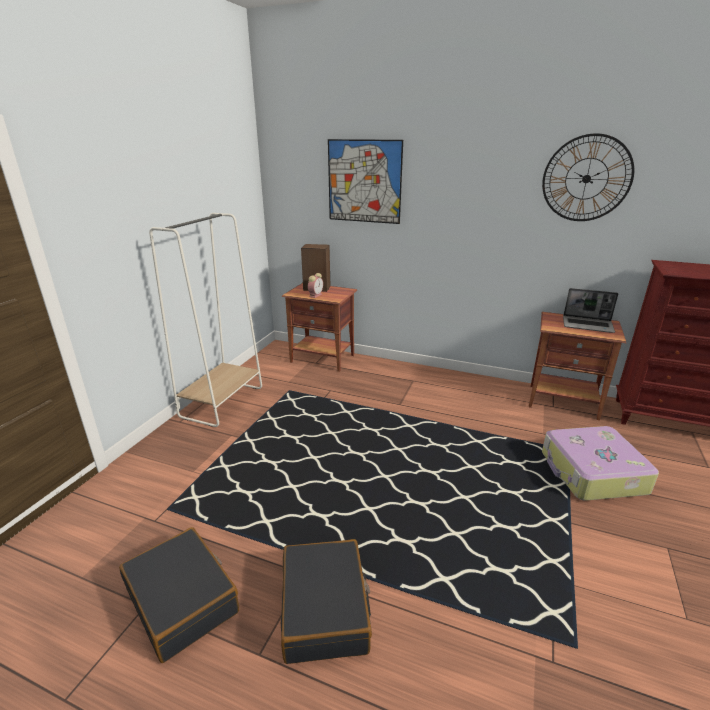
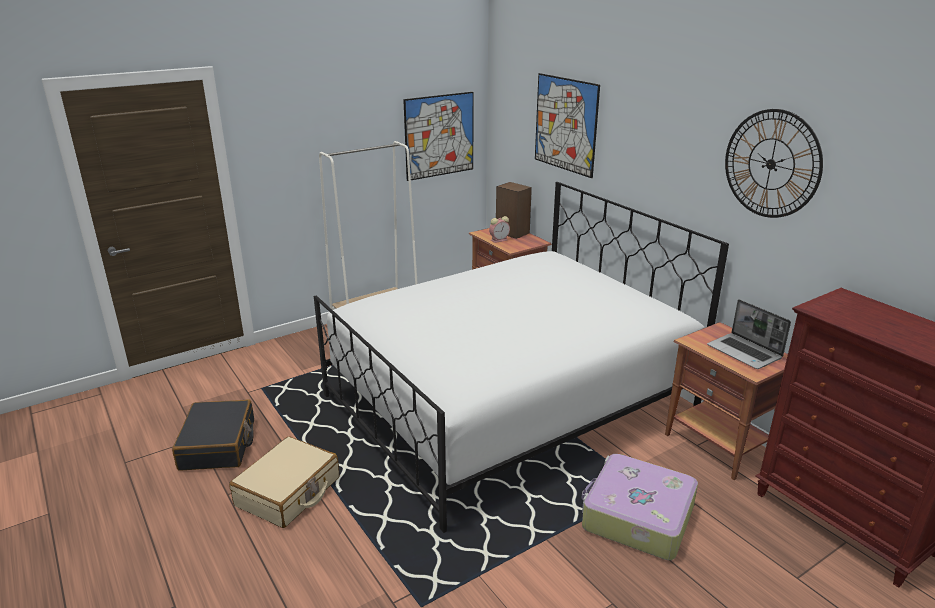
camera: 35 degrees right, 0 degrees up
(234, 209) = (439, 136): none -> picture
(325, 608) = (288, 492): black suitcase -> beige suitcase
(409, 426) = (509, 402): none -> white bed

